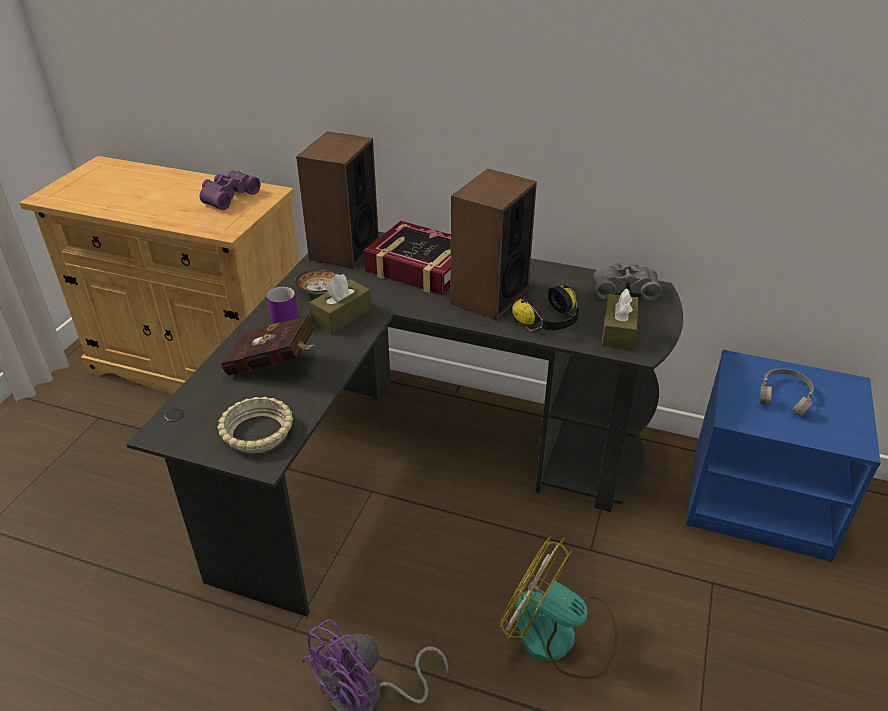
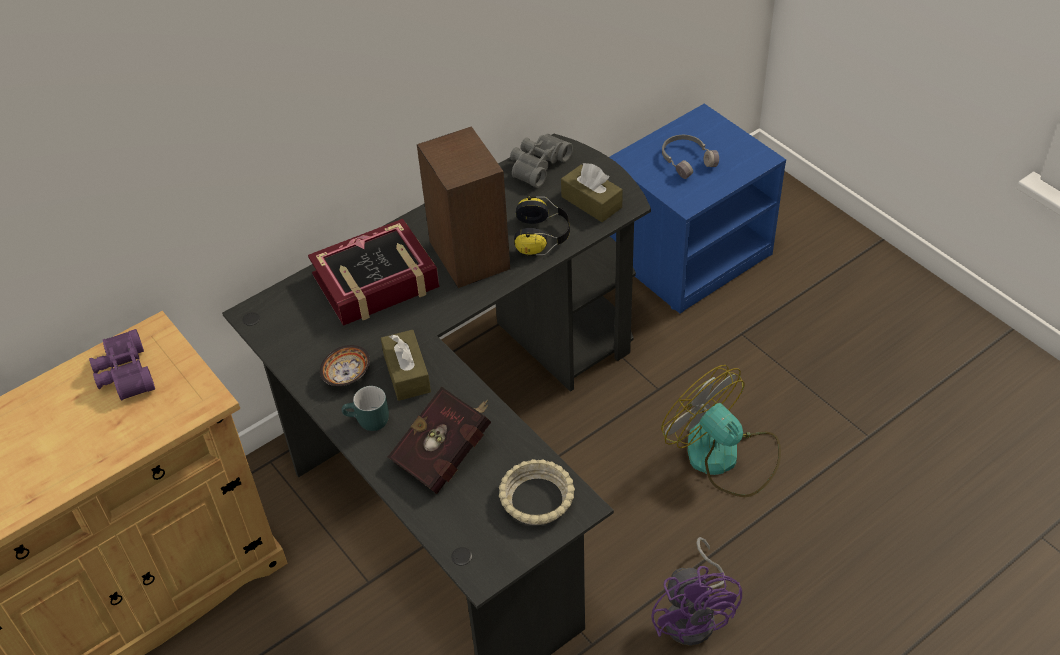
camera: 55 degrees left, 10 degrees up
(280, 317) = (368, 422): purple mug -> turquoise mug
(344, 249) = (285, 325): speaker -> none
(559, 636) = (723, 457): fan -> fan turned 75 degrees clockwise

